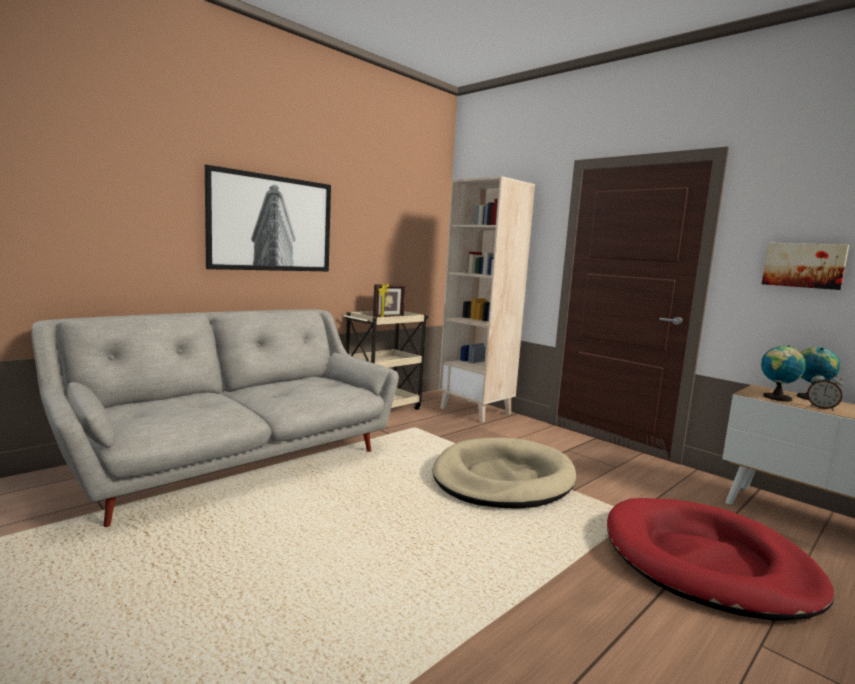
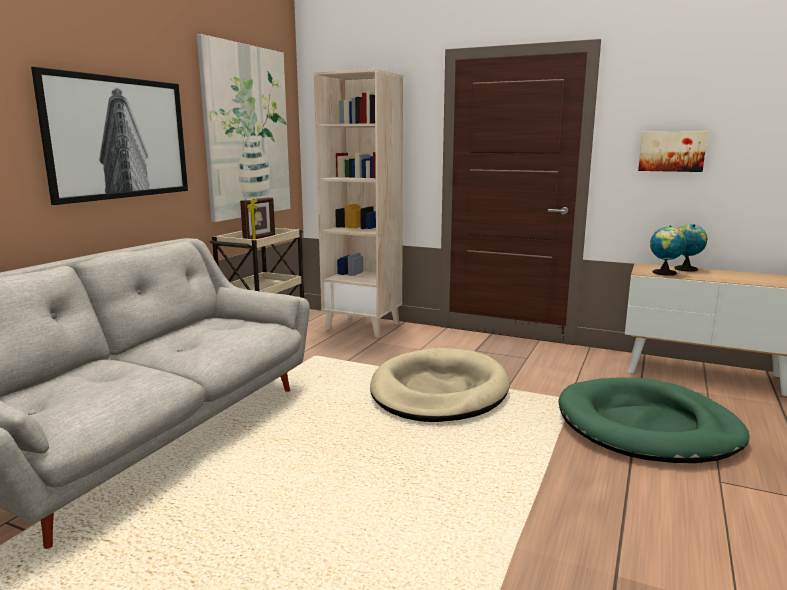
camera: 20 degrees left, 5 degrees up
(393, 229) = (247, 132): none -> picture
(707, 563) = (647, 427): red dog bed -> green dog bed
(821, 408) = (701, 277): alarm clock -> none

